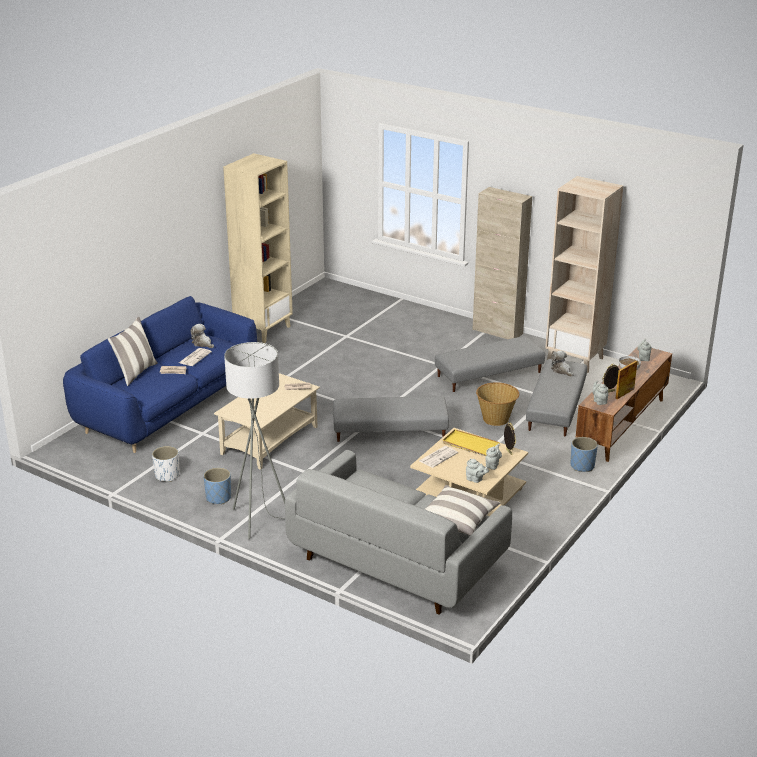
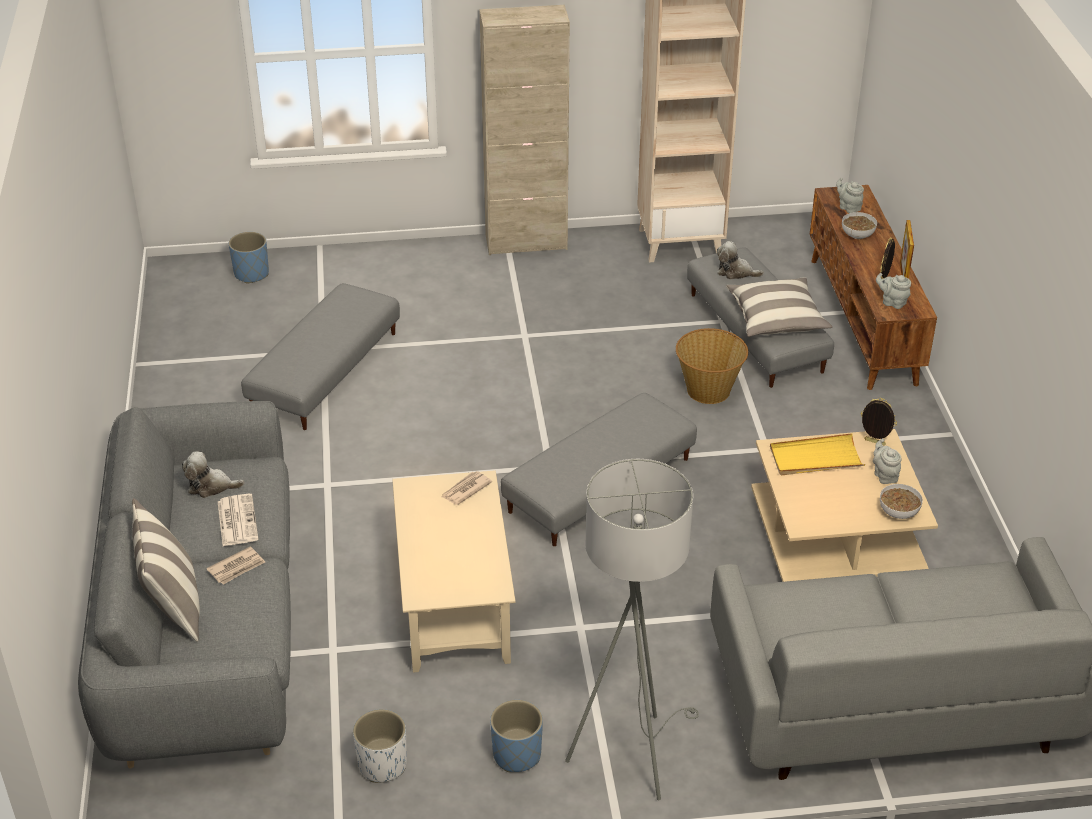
camera: 40 degrees left, 10 degrees up
(167, 406) = (204, 630): blue sofa -> grey sofa
(263, 330) = (175, 401): beige bookcase -> none
(438, 457) = (804, 501): newspaper -> none
(457, 519) = (983, 593): pillow -> pillow (776, 319)
(475, 479) = (898, 512): grey teapot -> bowl
(489, 374) = (605, 319): grey ottoman -> grey ottoman (324, 371)
(582, 466) = (900, 409): blue planter -> blue planter (251, 274)

